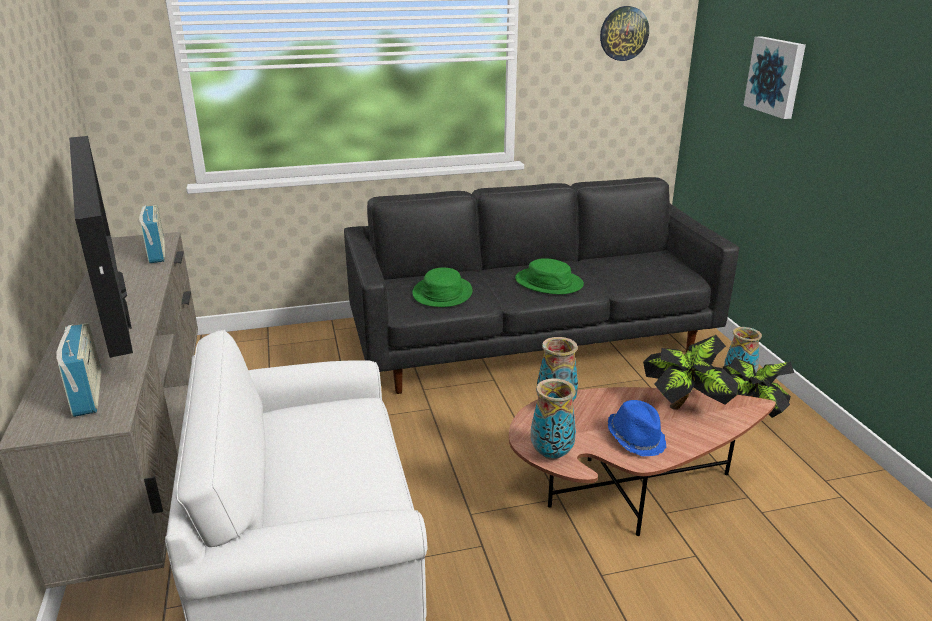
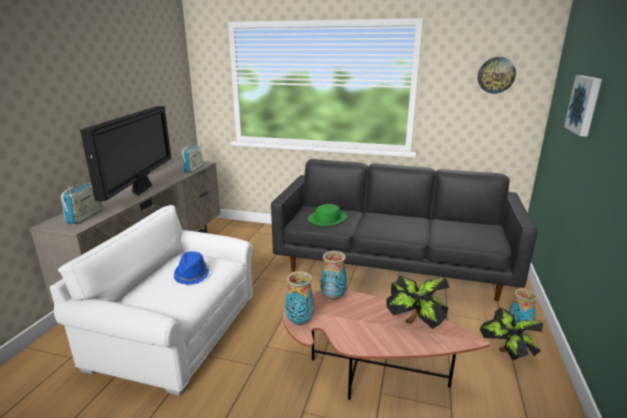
camera: 30 degrees right, 5 degrees down
(549, 282) = (395, 226): green hat -> none
(636, 438) = (360, 331): blue hat -> blue hat (192, 275)

